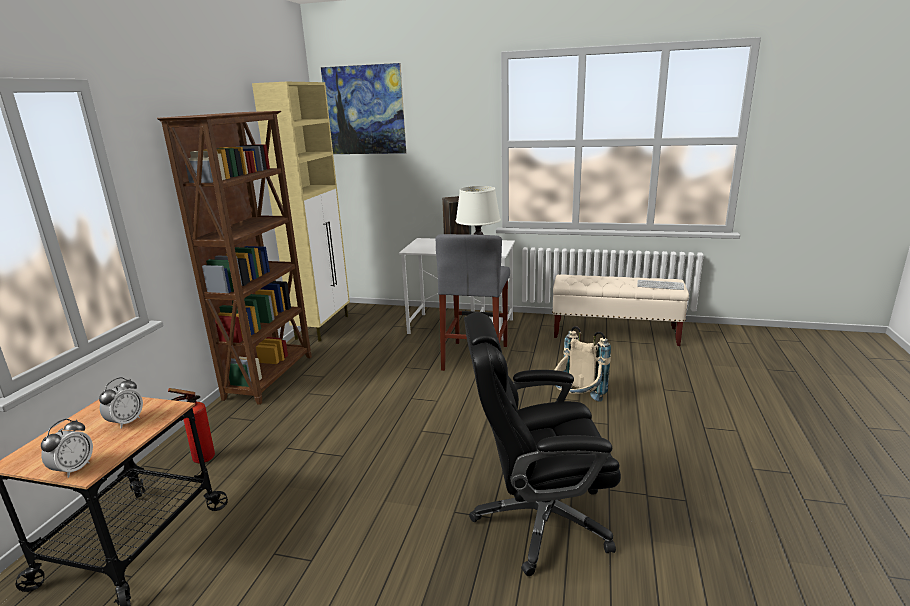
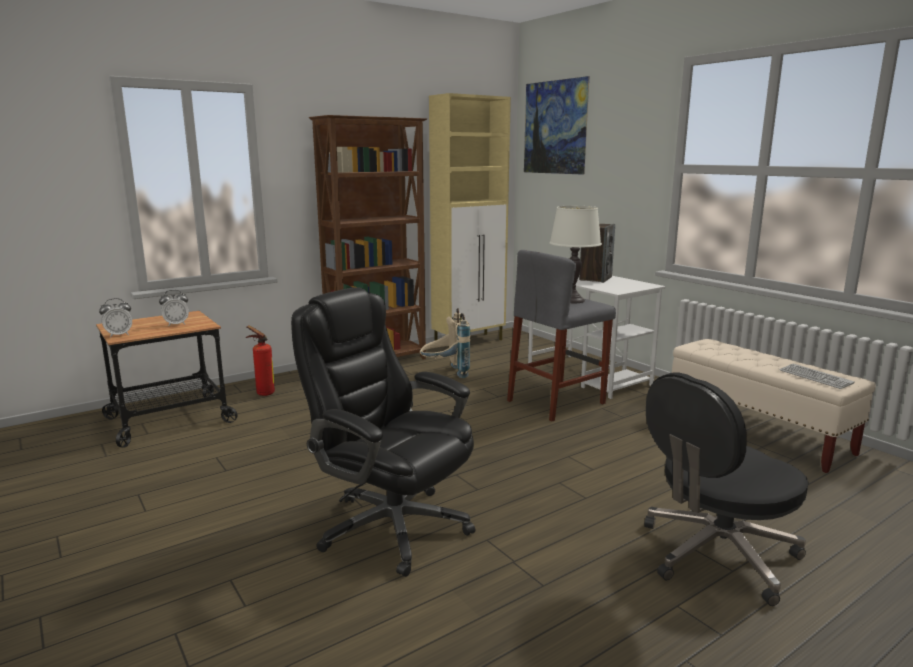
camera: 40 degrees right, 5 degrees down
(577, 402) = (587, 470): beige backpack -> beige backpack (445, 373)
(718, 425) = (716, 555): none -> black office chair

